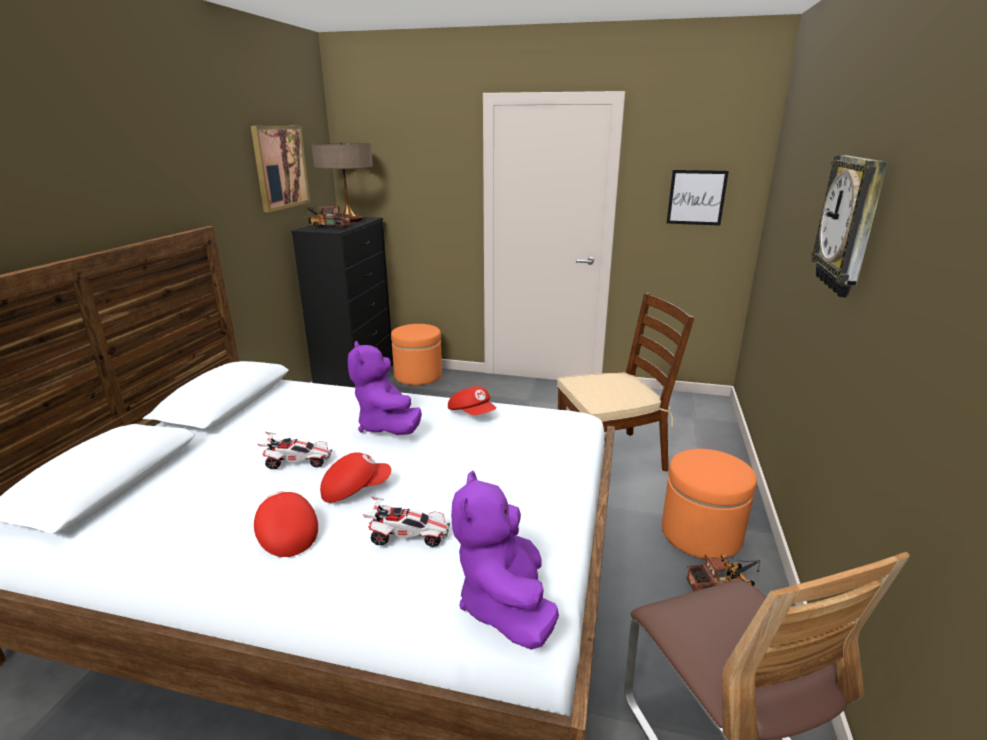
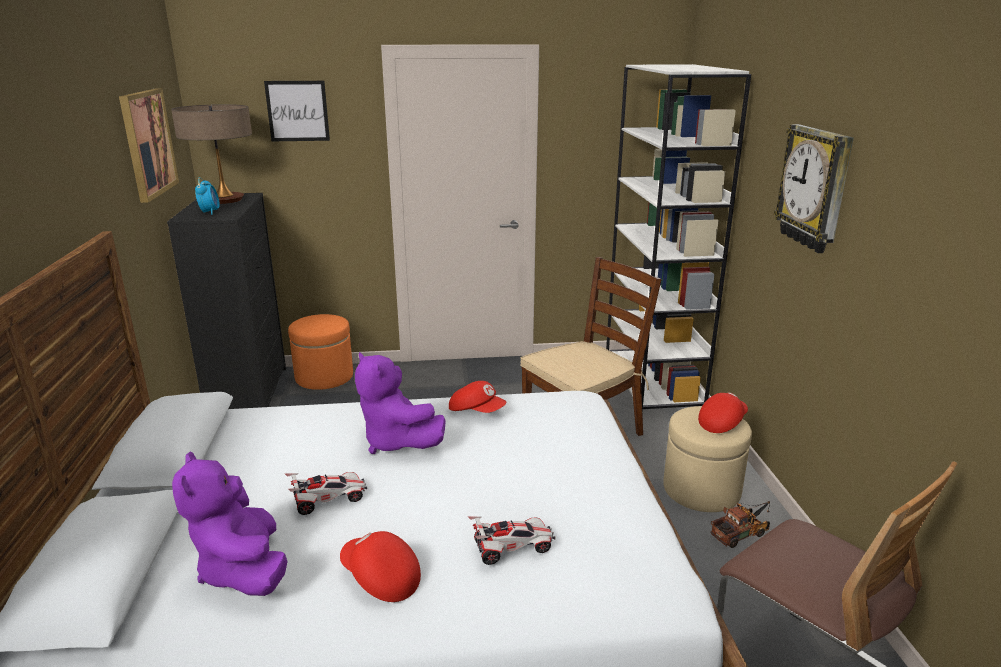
camera: 20 degrees left, 0 degrees up
(327, 227) = (210, 212): toy truck -> alarm clock
(355, 489) = (417, 516): red cap -> red cap (721, 422)
(505, 604) = (643, 587): purple plush toy -> purple plush toy (243, 569)
(696, 197) = (616, 152): picture -> picture (297, 111)
(701, 534) = (701, 489): orange ottoman -> beige ottoman
(702, 428) = (652, 386): none -> white bookcase

